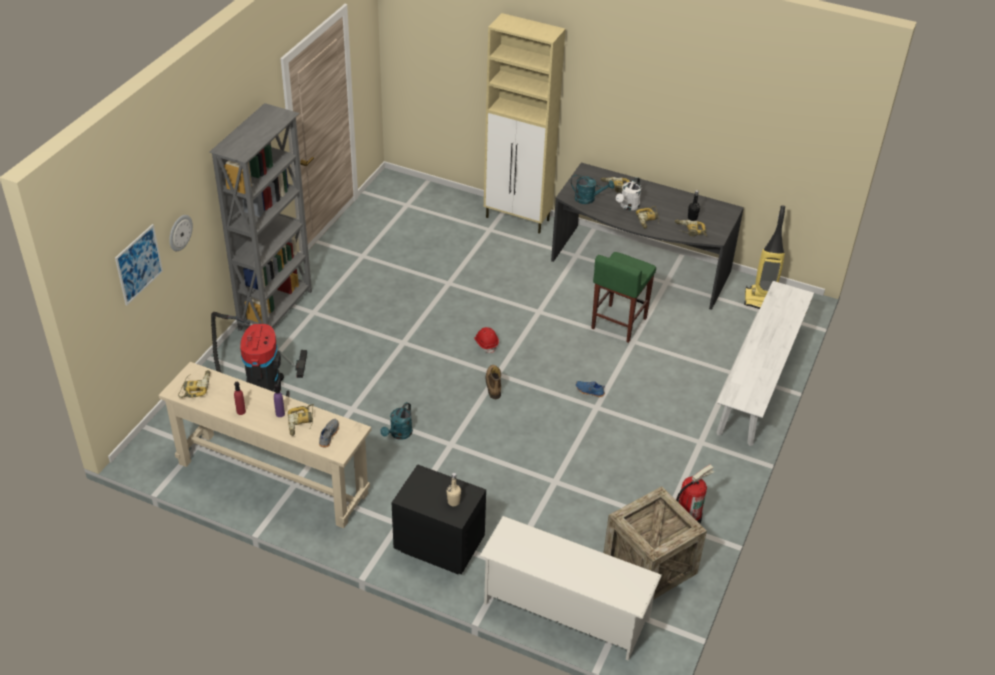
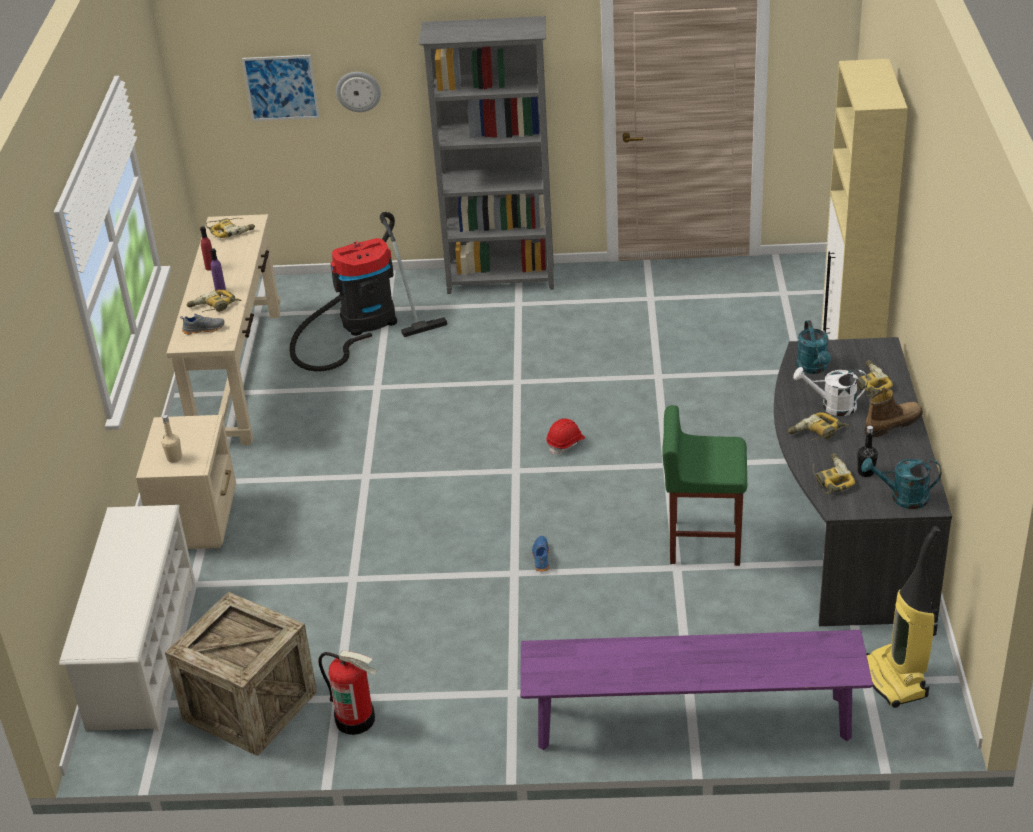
camera: 70 degrees right, 5 degrees down
(399, 434) = (357, 433): turquoise watering can -> turquoise watering can (902, 498)
(438, 545) = (199, 521): black nightstand -> beige nightstand
(493, 384) = (493, 473): boot -> boot (892, 424)
(759, 381) = (692, 722): white bench -> purple bench

